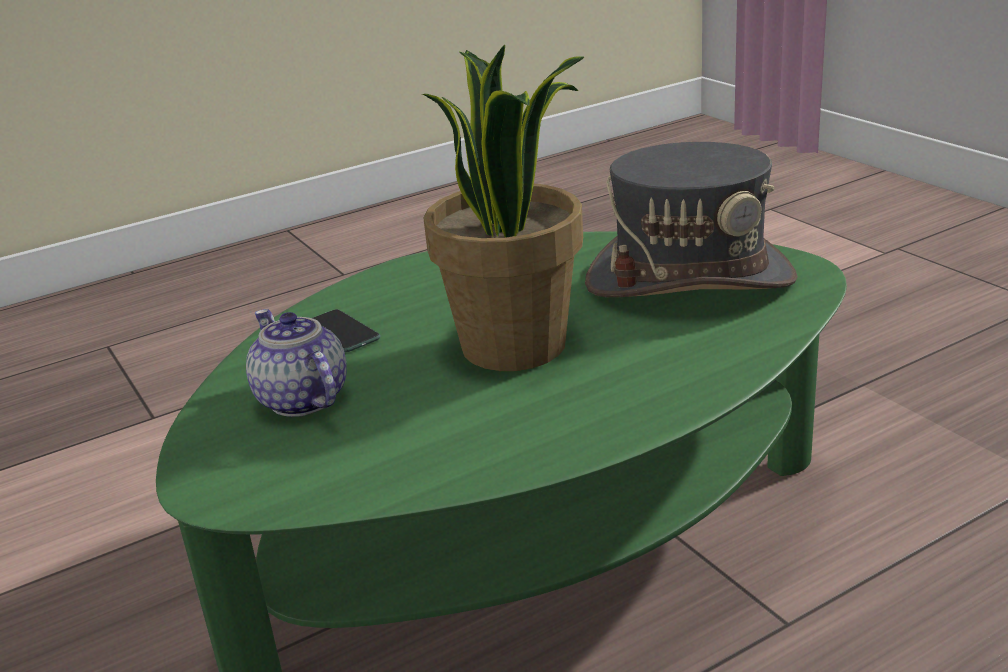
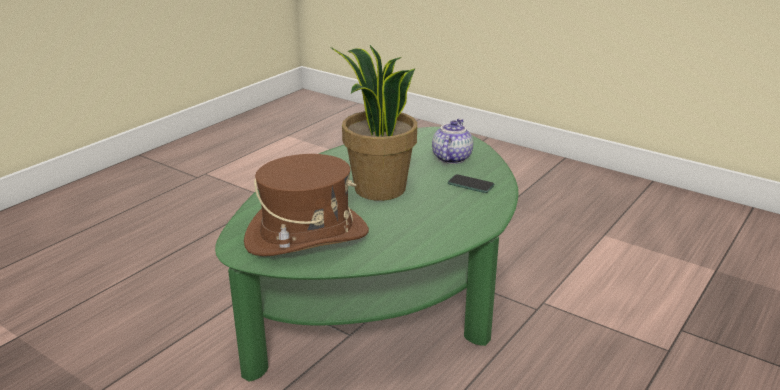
camera: 155 degrees right, 0 degrees up
(300, 400) = (450, 158): teapot -> teapot turned 105 degrees counterclockwise
(690, 279) = (307, 236): grey hat -> brown hat

